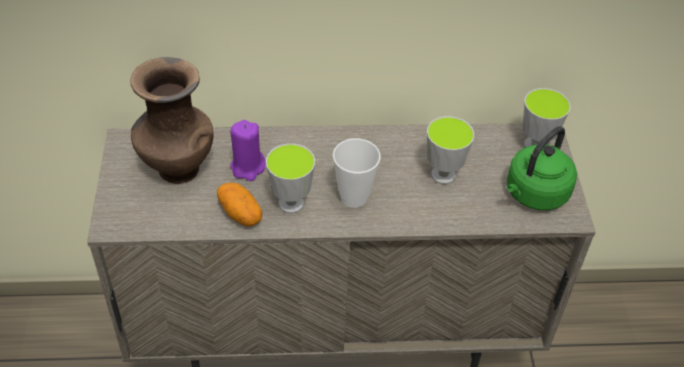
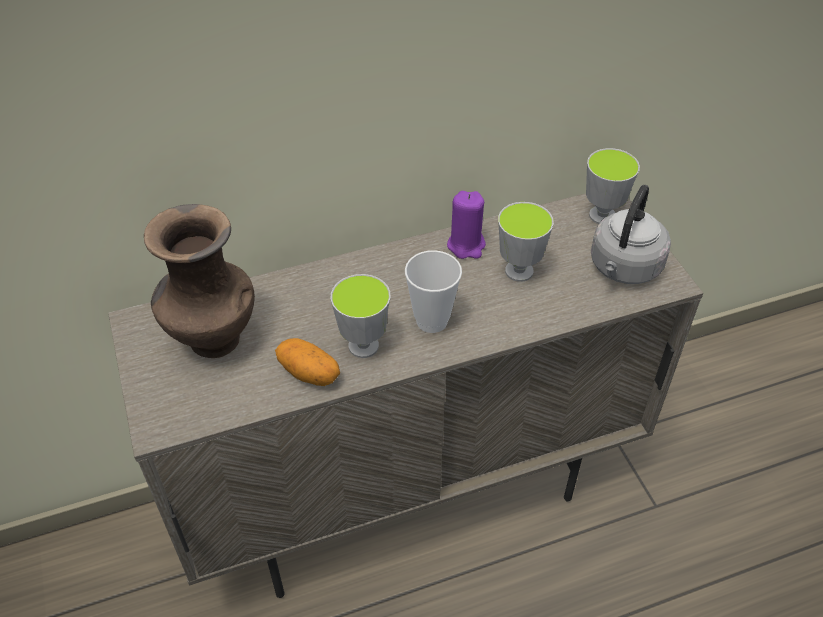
camera: 15 degrees left, 0 degrees up
(248, 167) = (296, 317): purple candle -> purple candle (466, 245)
(534, 194) = (623, 268): green kettle -> grey kettle

